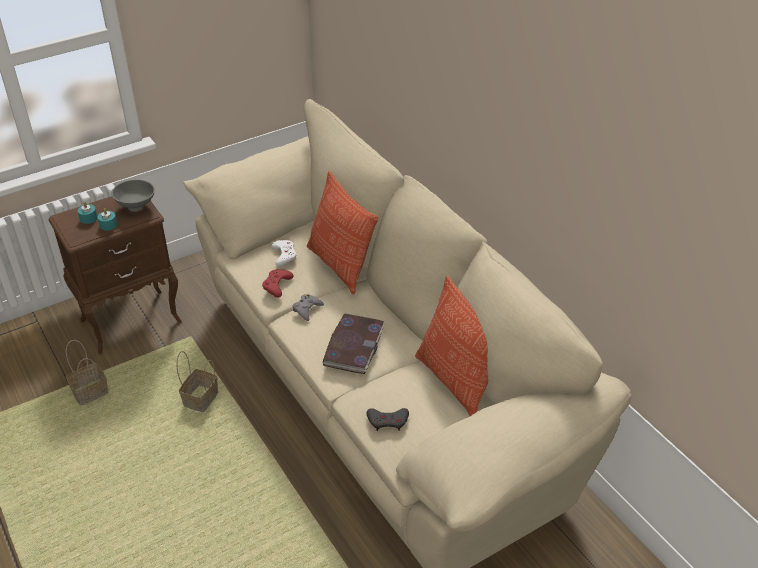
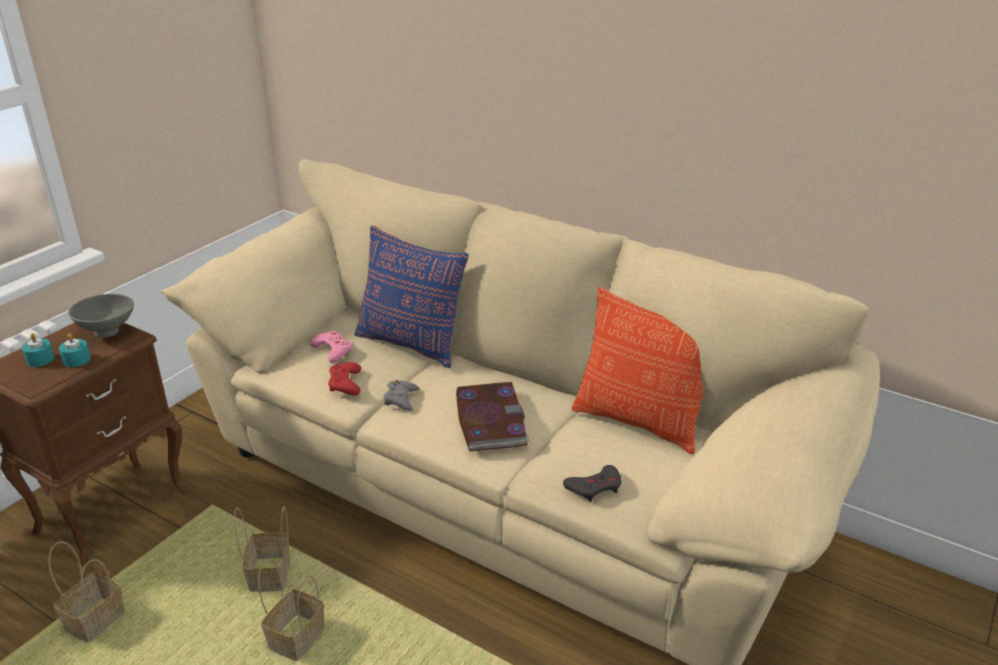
camera: 25 degrees left, 10 degrees down
(196, 446) = (297, 636): none -> basket
(284, 255) = (333, 350): white game controller -> pink game controller
(341, 266) = (411, 345): orange pillow -> blue pillow

